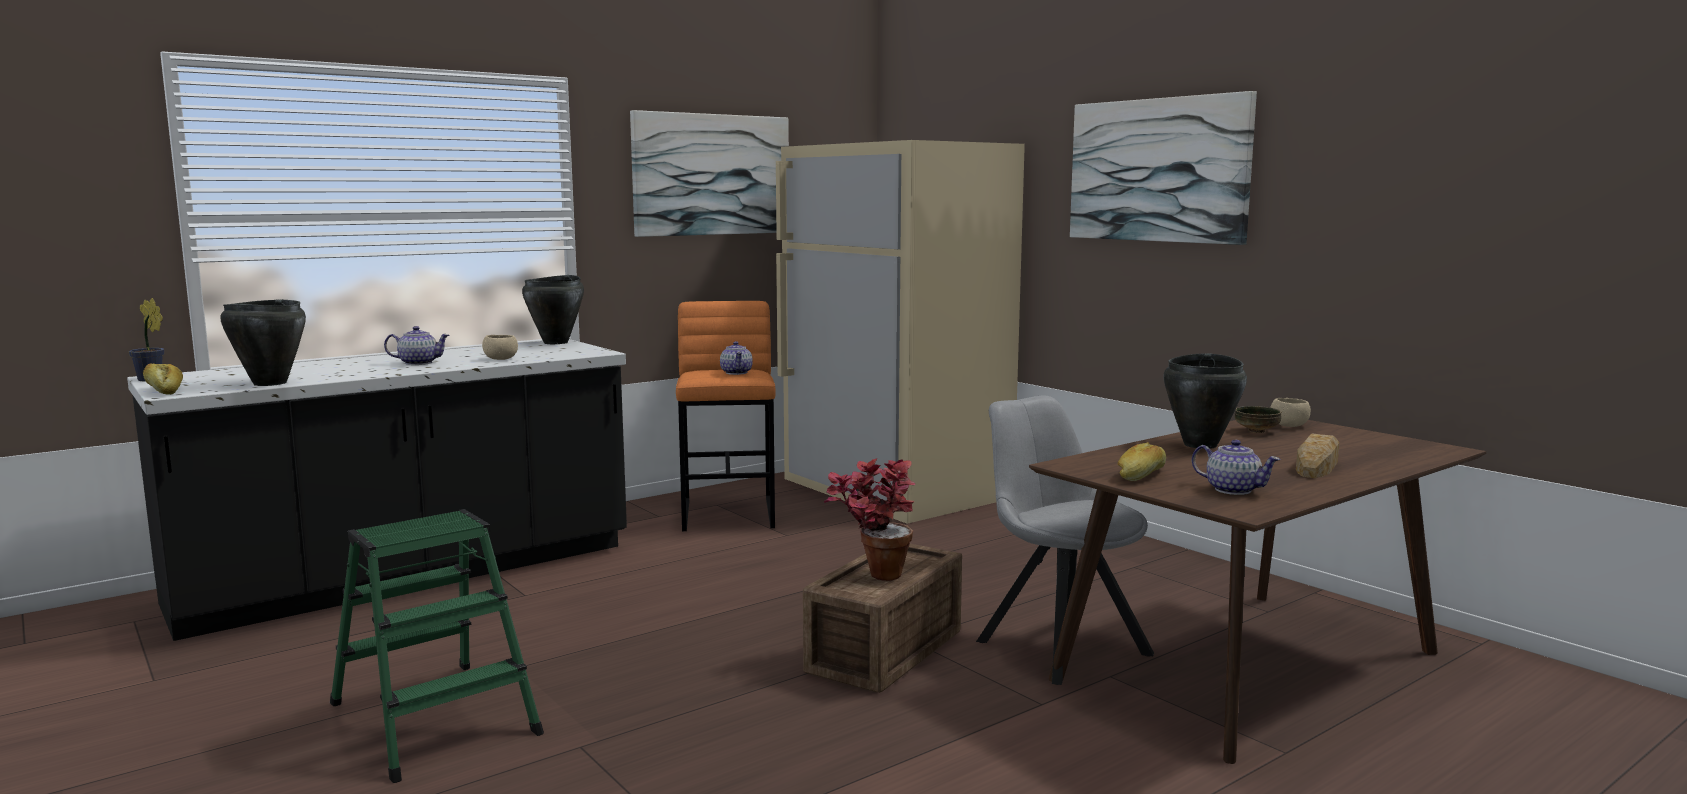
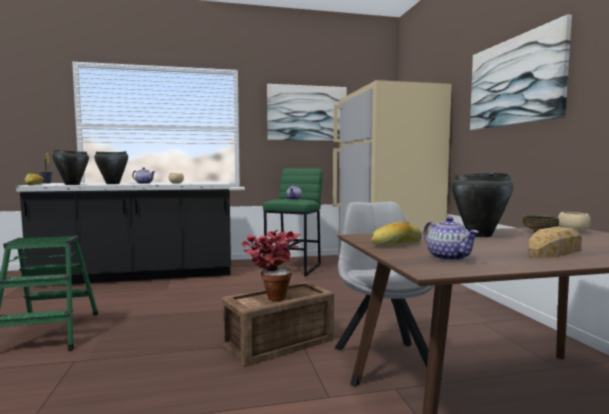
camera: 25 degrees right, 5 degrees down
(556, 342) = (218, 181): black cooking pot -> black cooking pot (113, 183)
(728, 513) = (294, 268): orange stool -> green stool

